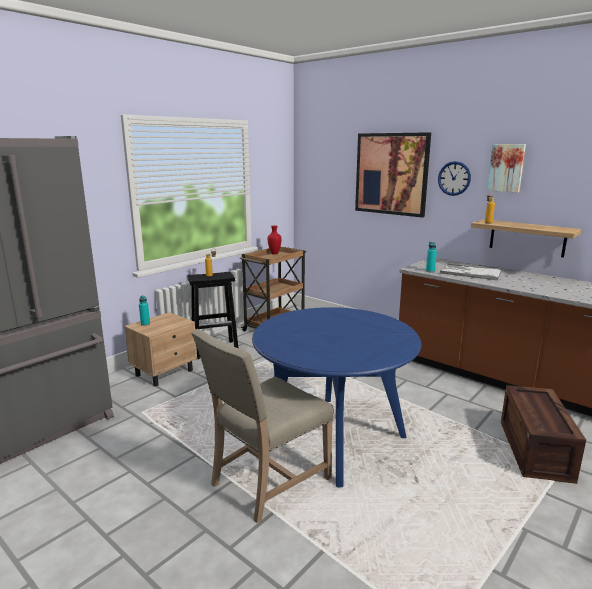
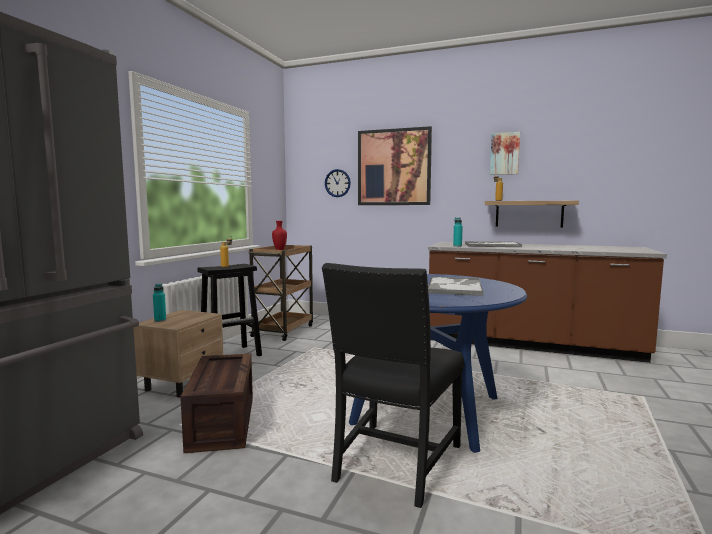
camera: 20 degrees left, 10 degrees down
(266, 481) = (394, 463): beige chair -> black chair
(356, 338) = (454, 287): none -> tray
(454, 178) = (457, 167): wall clock -> wall clock (337, 183)
(537, 451) = (611, 389): crate -> crate (224, 423)

